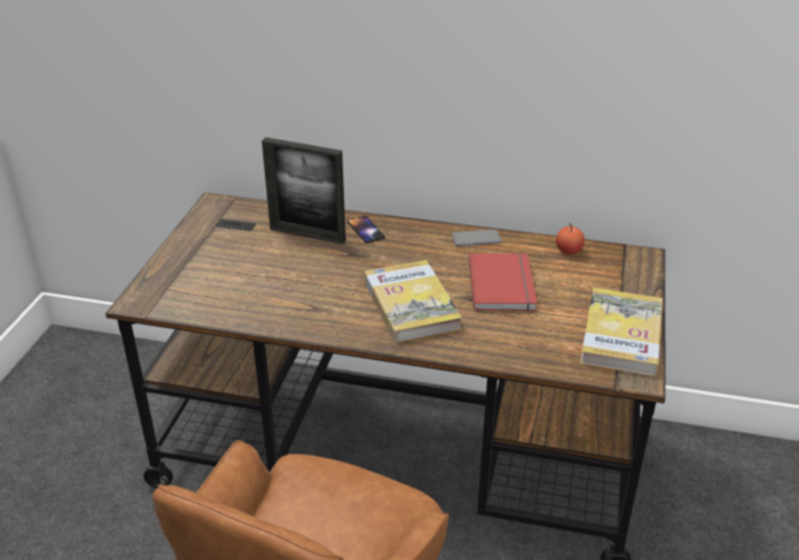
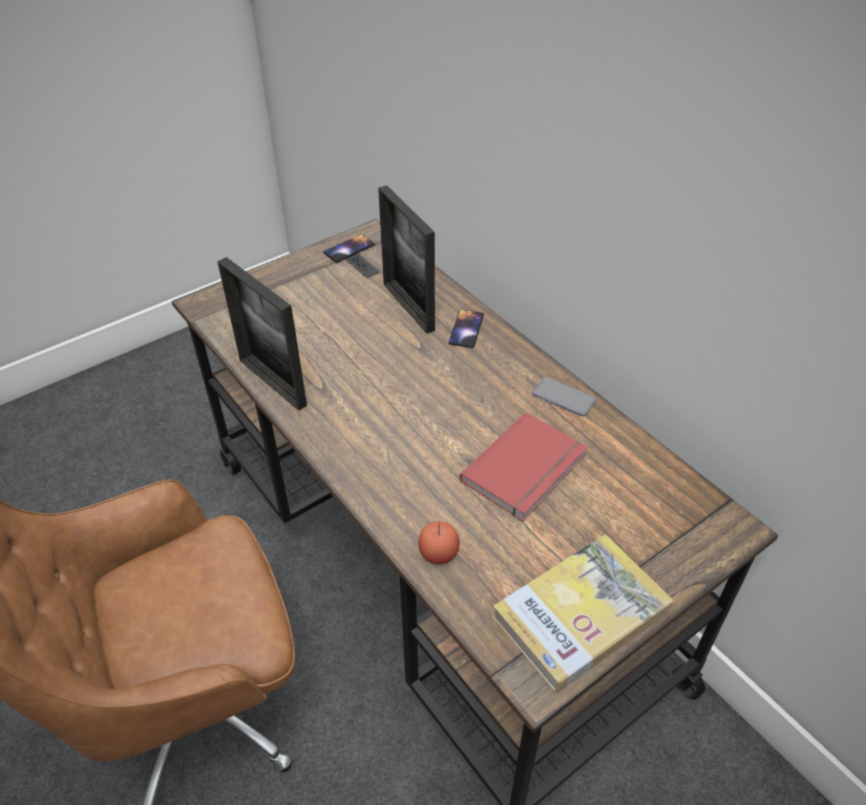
camera: 40 degrees right, 10 degrees up
(211, 218) = (349, 249): none -> phone
(271, 322) = (272, 382): none -> picture frame
(411, 305) = (408, 437): book -> none
(568, 251) = (650, 469): apple -> apple (438, 553)

